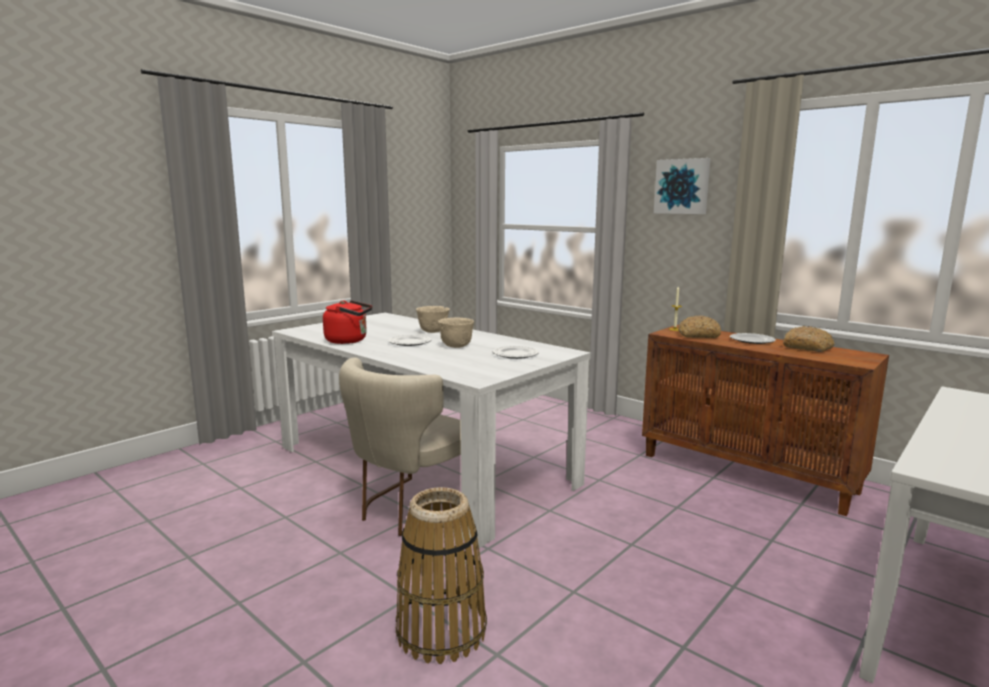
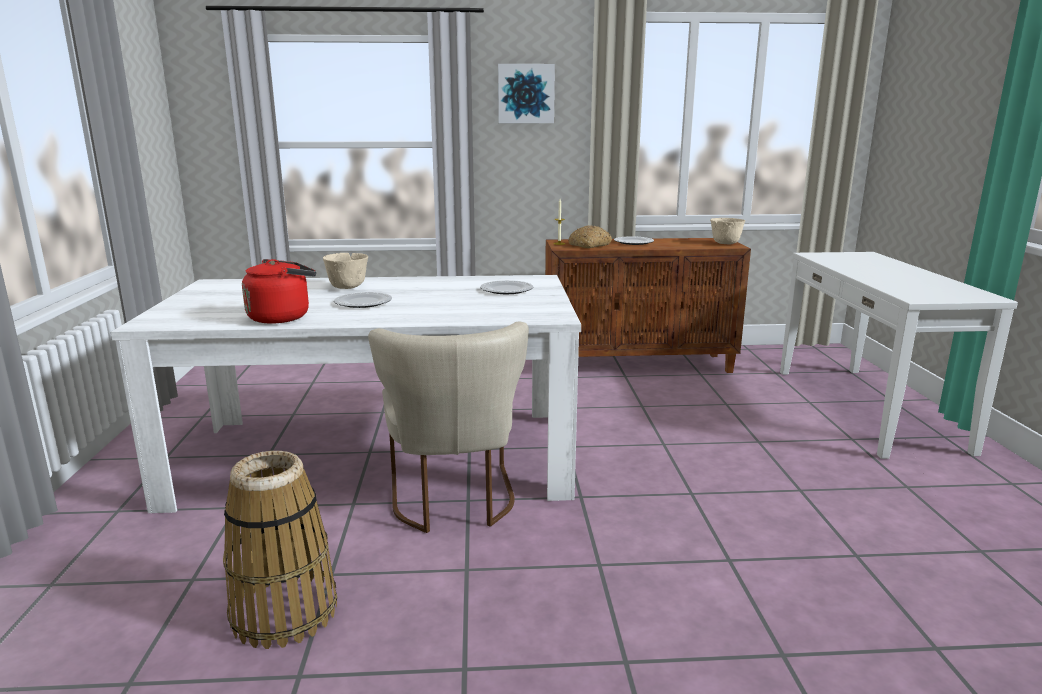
camera: 45 degrees left, 5 degrees up
(441, 630) = (668, 570): basket -> basket (284, 612)
(455, 346) = (425, 295): beige bowl -> beige bowl (725, 243)
(808, 347) = (679, 241): bread -> none

